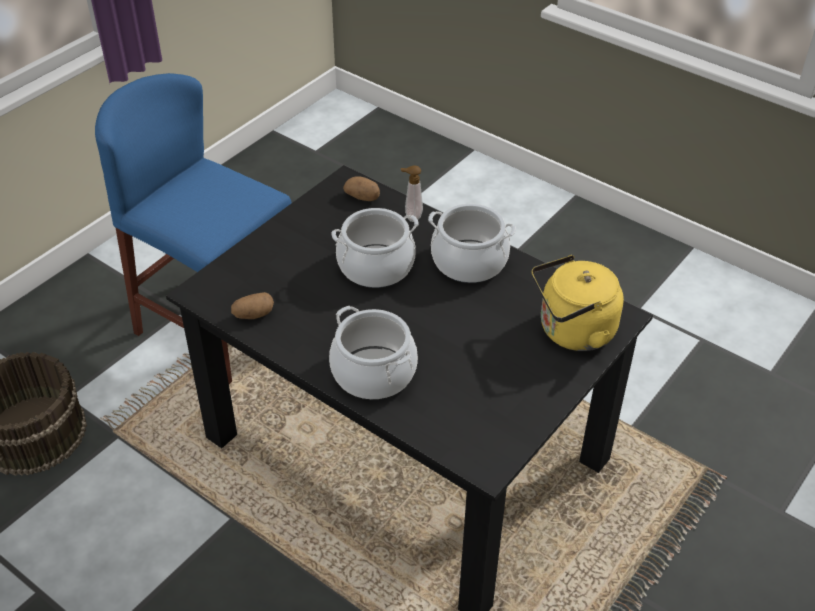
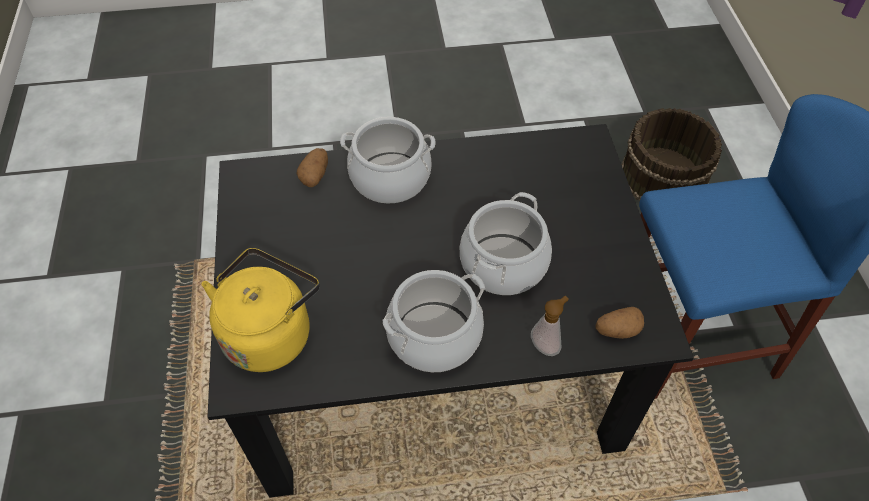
camera: 135 degrees right, 10 degrees up
(253, 315) = (528, 154): potato -> potato (315, 175)

